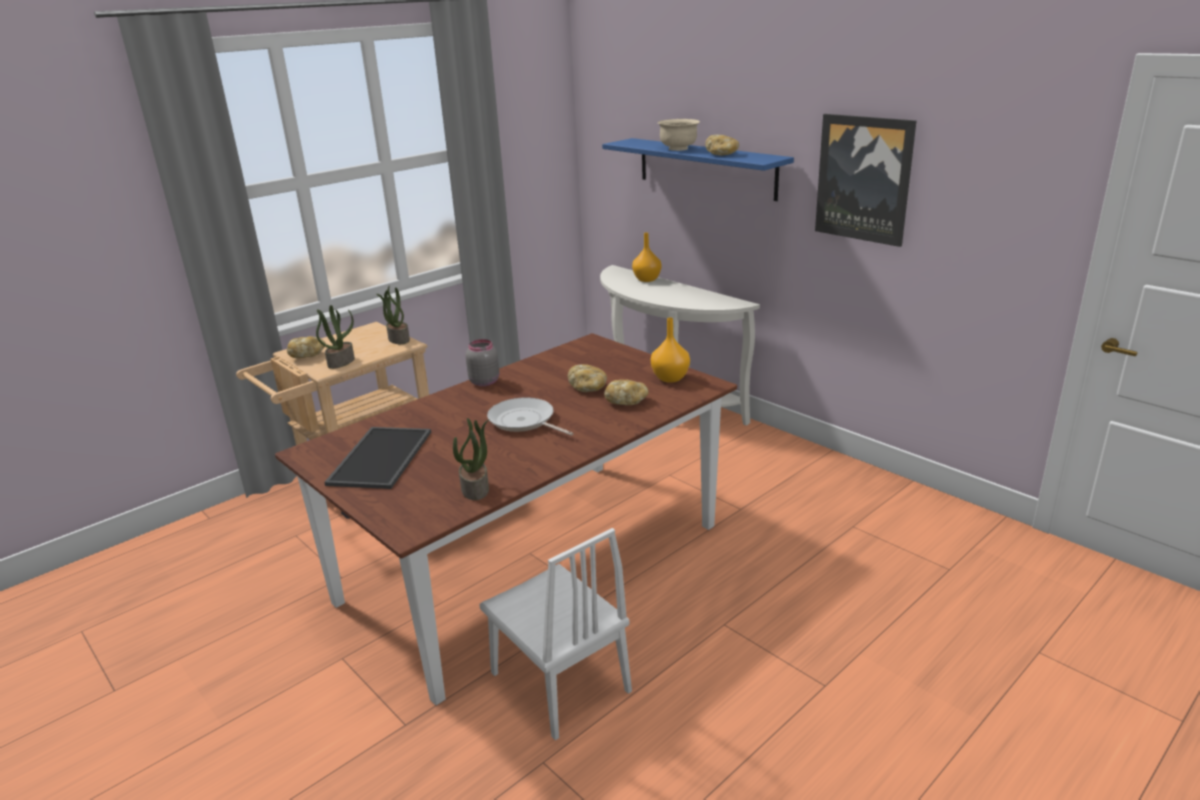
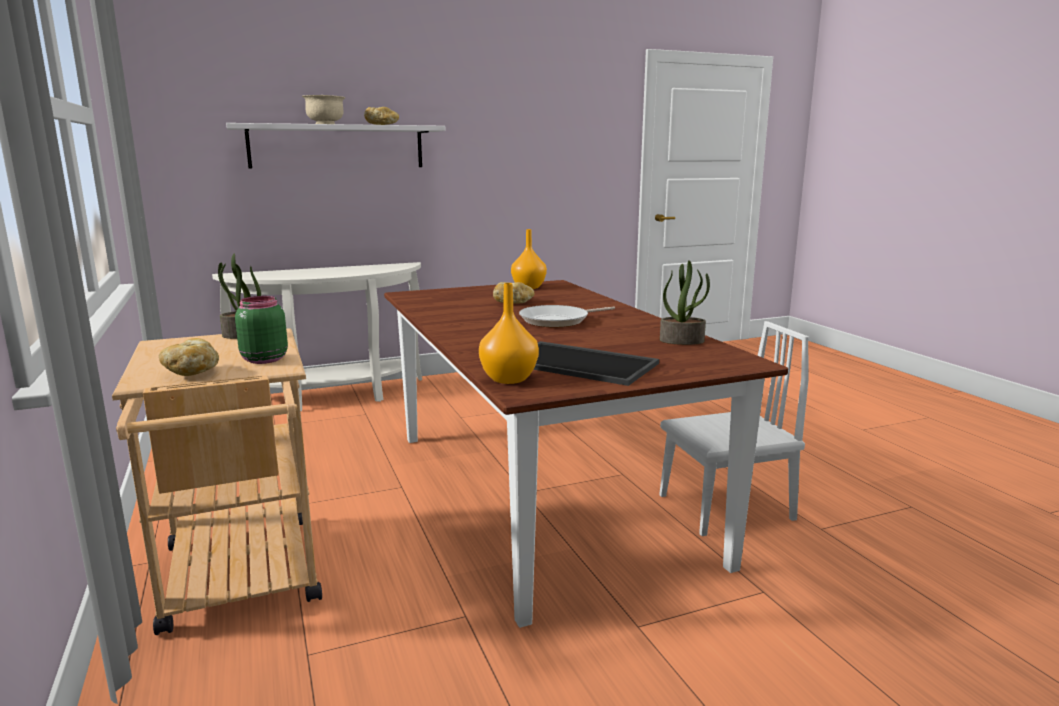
camera: 70 degrees left, 10 degrees down
(341, 362) = (263, 359): potted plant -> green jar
(484, 381) = (440, 324): grey jar -> none
(626, 401) = (557, 298): bread -> none
(646, 279) = (287, 271): orange vase -> orange vase (509, 379)
(706, 168) = (337, 147): blue shelf -> white shelf
(864, 179) = (497, 138): picture -> none

